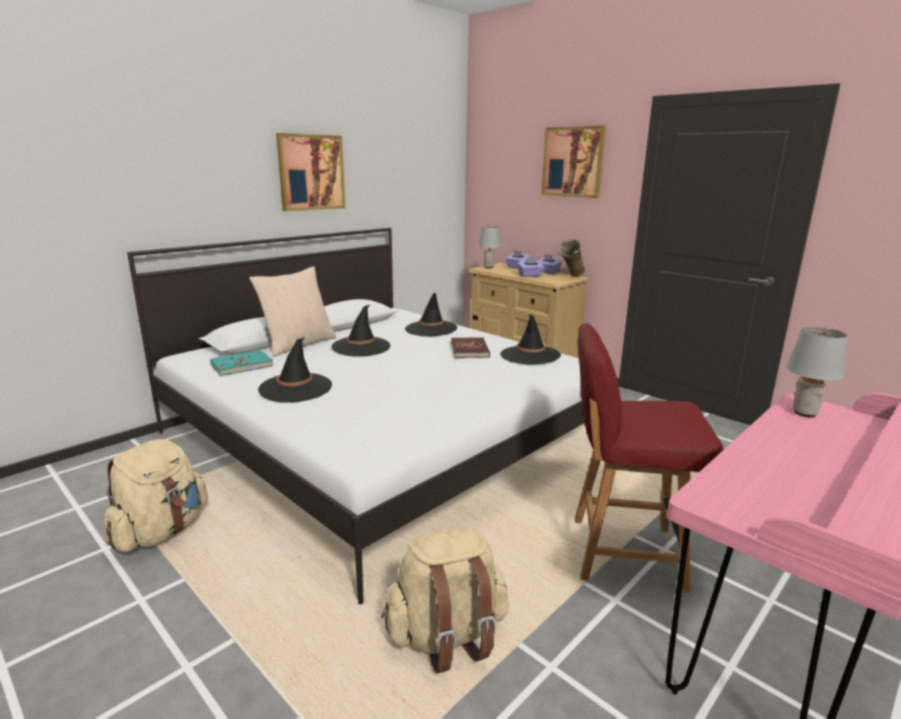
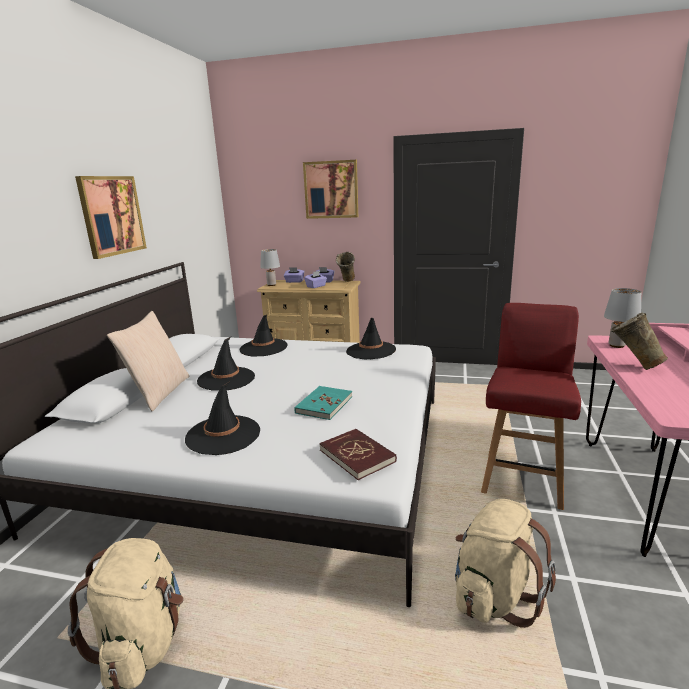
camera: 30 degrees left, 0 degrees up
(242, 365) = (129, 430): turquoise book -> turquoise book (324, 405)
(469, 350) = (321, 358): red book -> red book (357, 456)
(622, 552) = (523, 477): red chair -> red chair turned 135 degrees clockwise
(774, 439) = (632, 366): none -> beige vase

